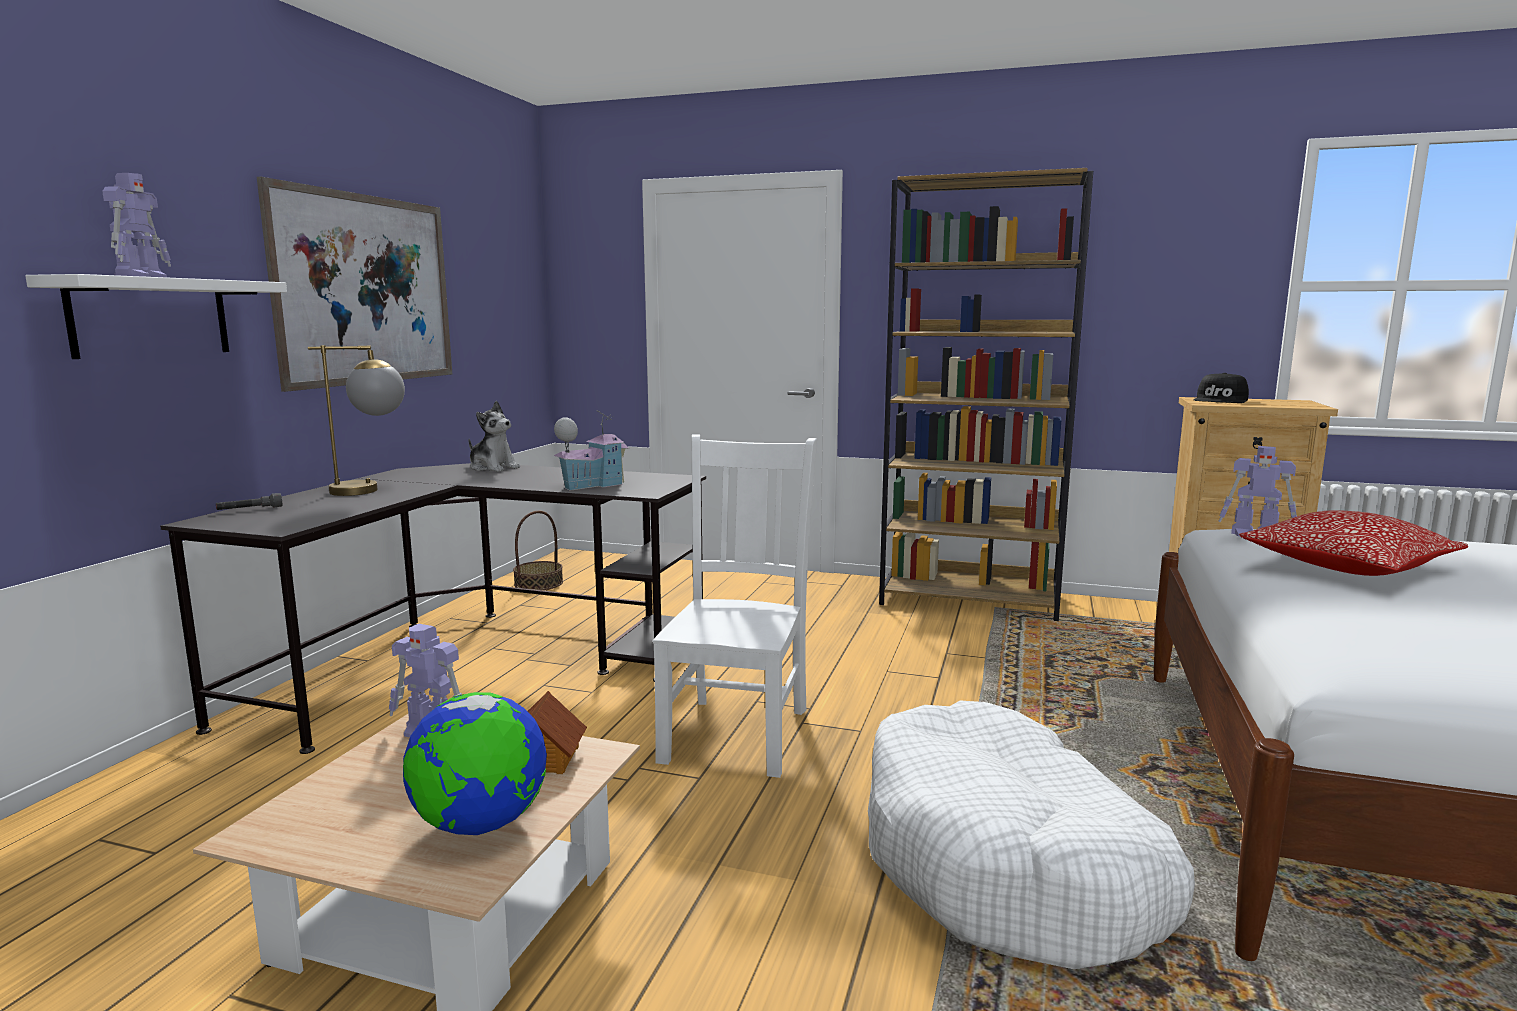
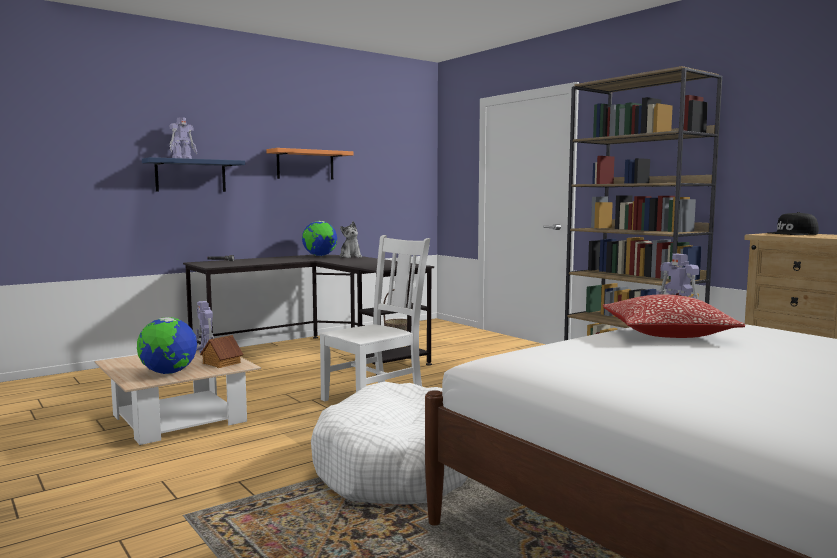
camera: 35 degrees right, 5 degrees down
(151, 317) = (191, 175): white shelf -> blue shelf
(367, 290) = (305, 165): picture -> orange shelf
(371, 490) = (278, 259): table lamp -> none
(426, 471) = (319, 256): none -> globe
(592, 485) = (368, 264): toy house -> none

